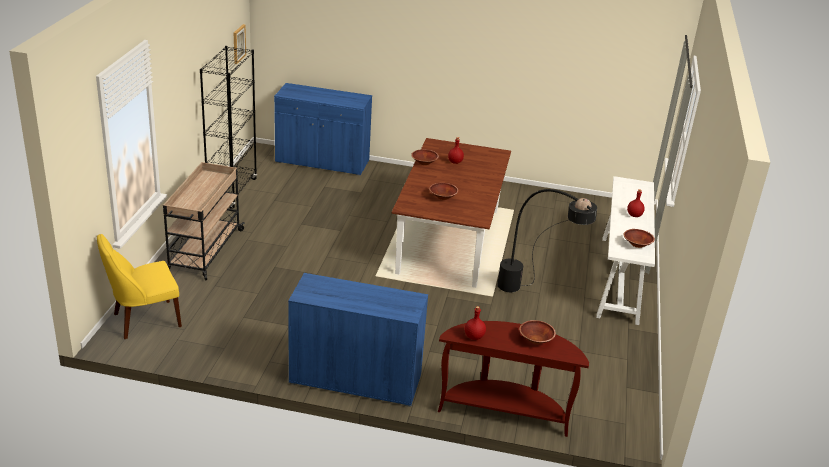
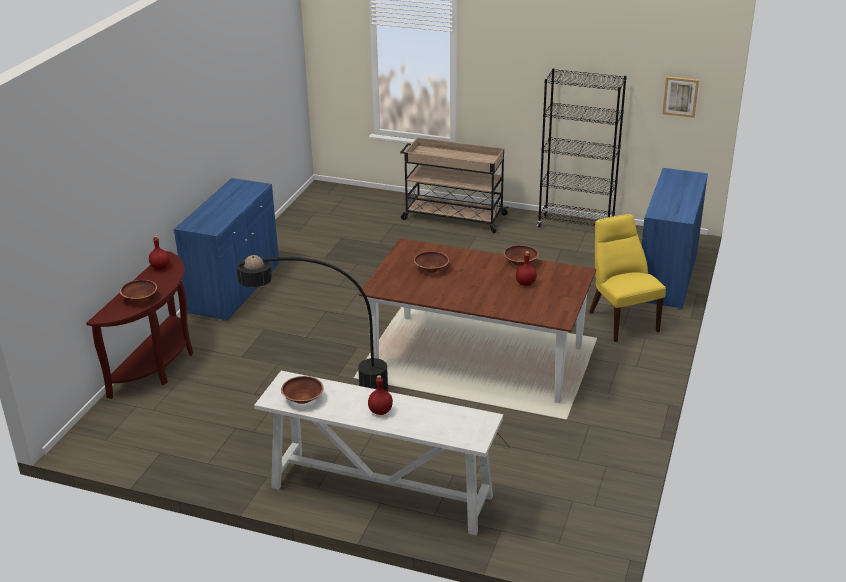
camera: 100 degrees right, 0 degrees up
(143, 320) = (345, 198): yellow chair -> yellow chair (621, 320)

